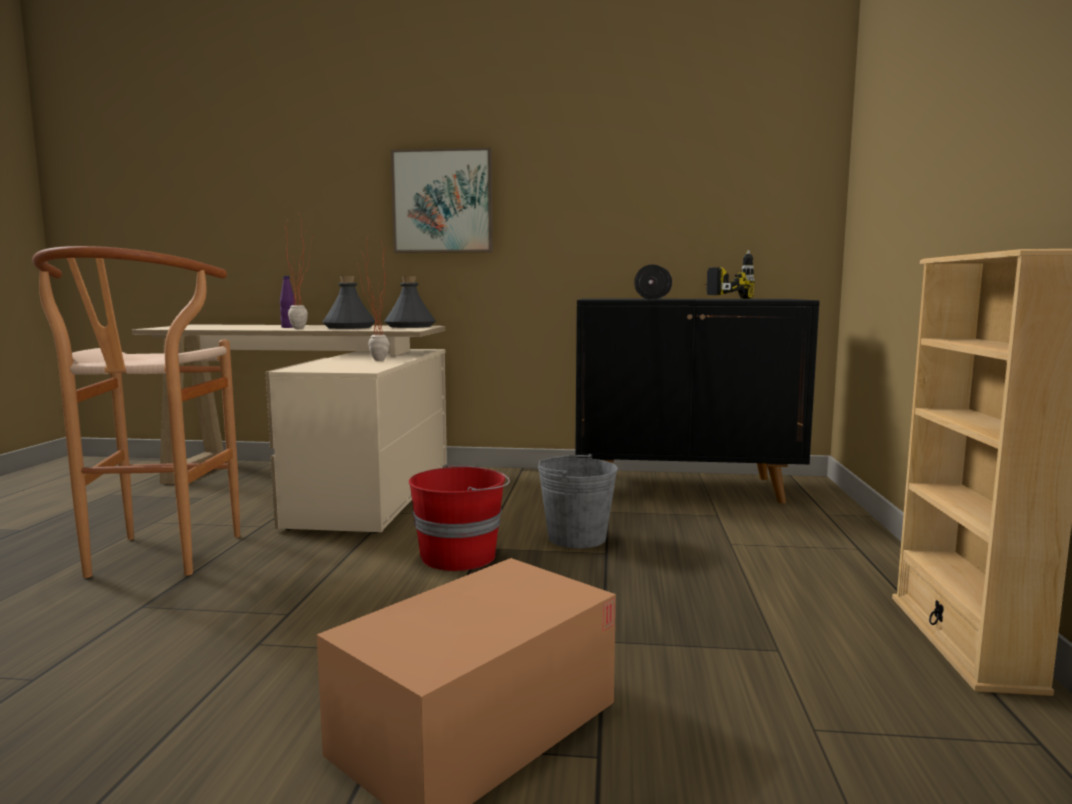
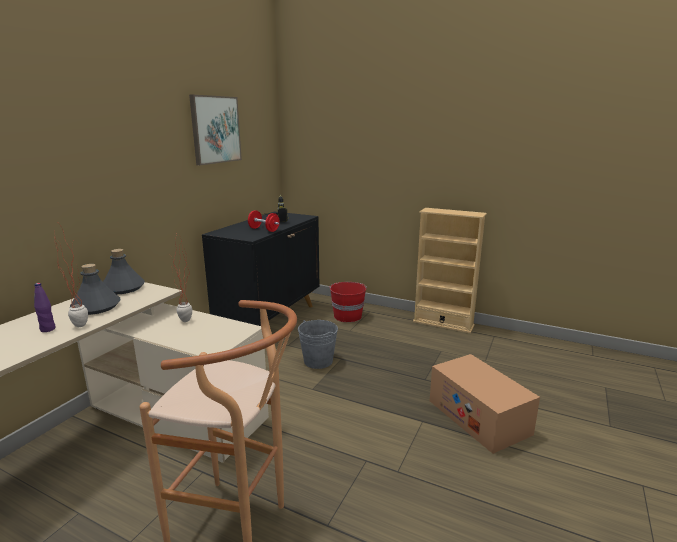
camera: 70 degrees left, 10 degrees up
(443, 201) = (108, 183): picture -> picture (215, 129)
(460, 556) = (320, 397): red bucket -> red bucket (347, 316)
(653, 299) = (264, 229): black dumbbell -> red dumbbell

